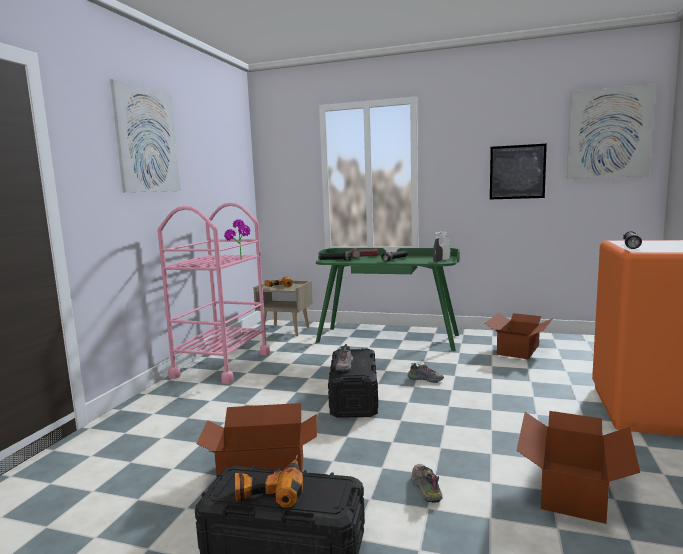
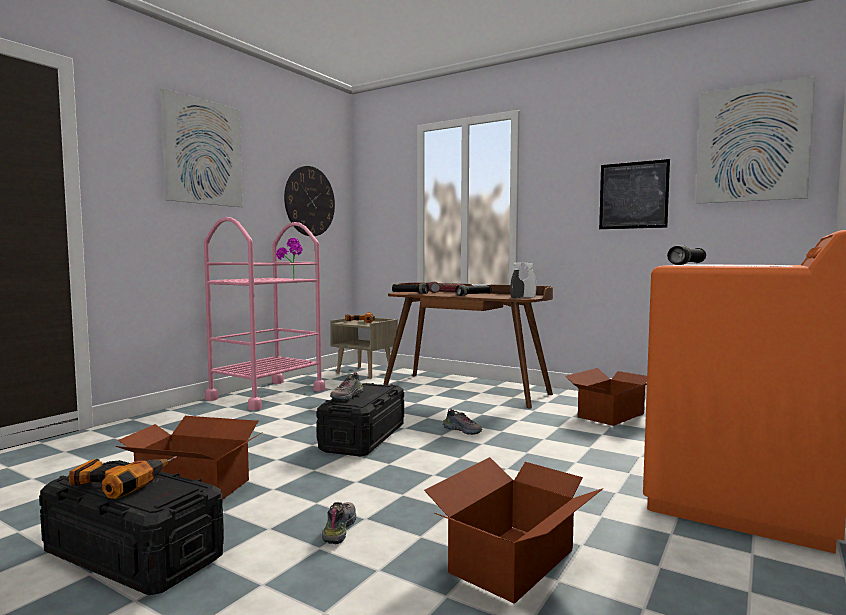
camera: 15 degrees right, 5 degrees down
(226, 178) = (310, 201): none -> wall clock
(387, 338) = (466, 389): green desk -> brown desk

